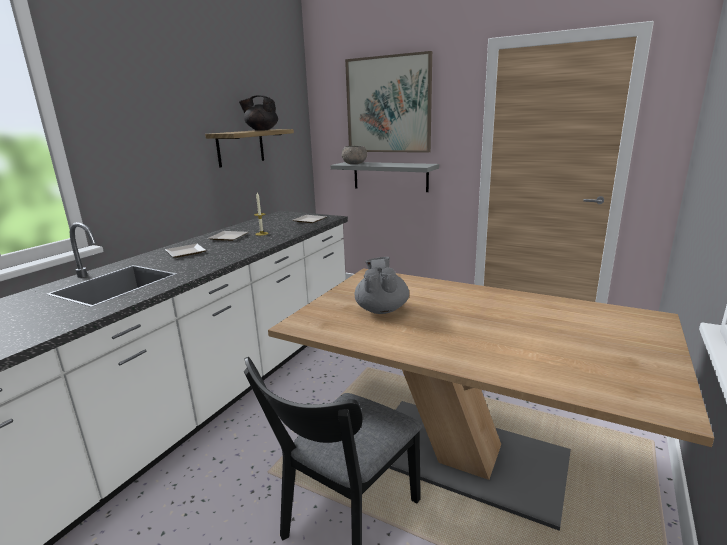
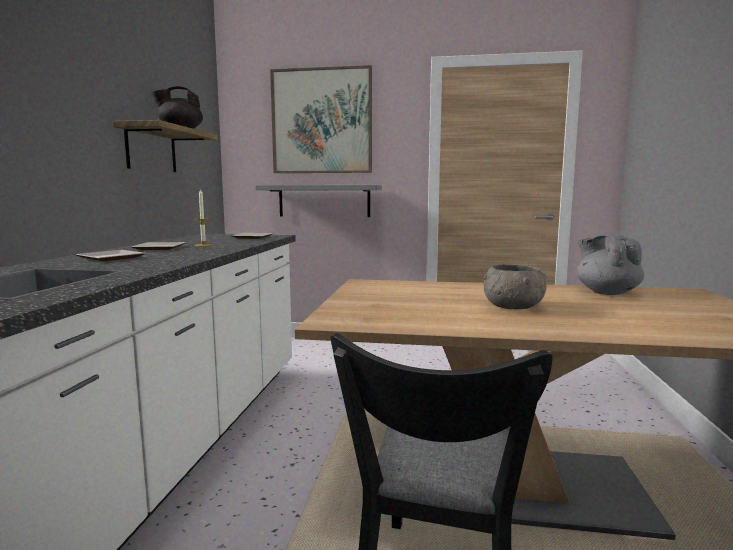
camera: 20 degrees left, 10 degrees down
(354, 164) = (284, 184): grey bowl -> grey bowl (513, 307)
(381, 309) = (419, 304): grey teapot -> grey teapot (606, 292)

